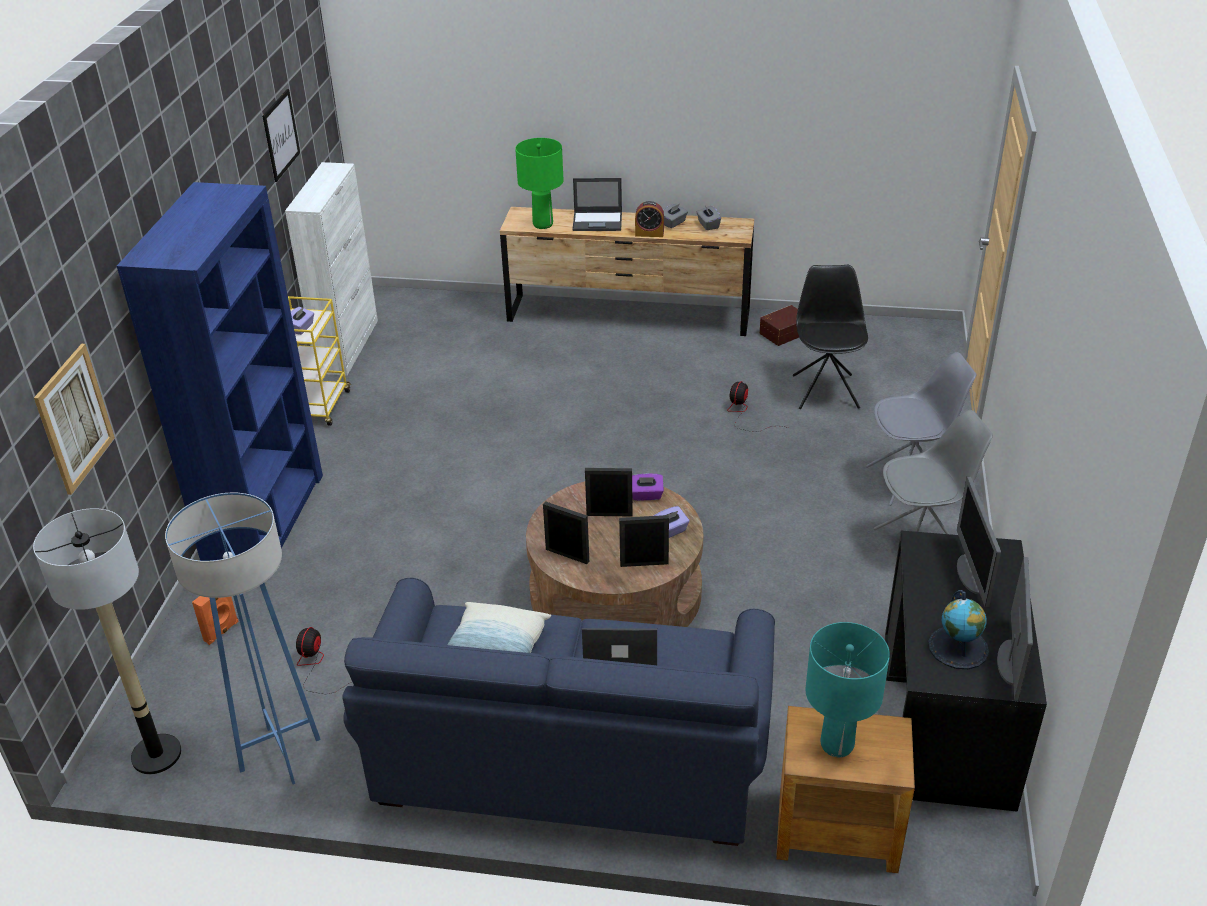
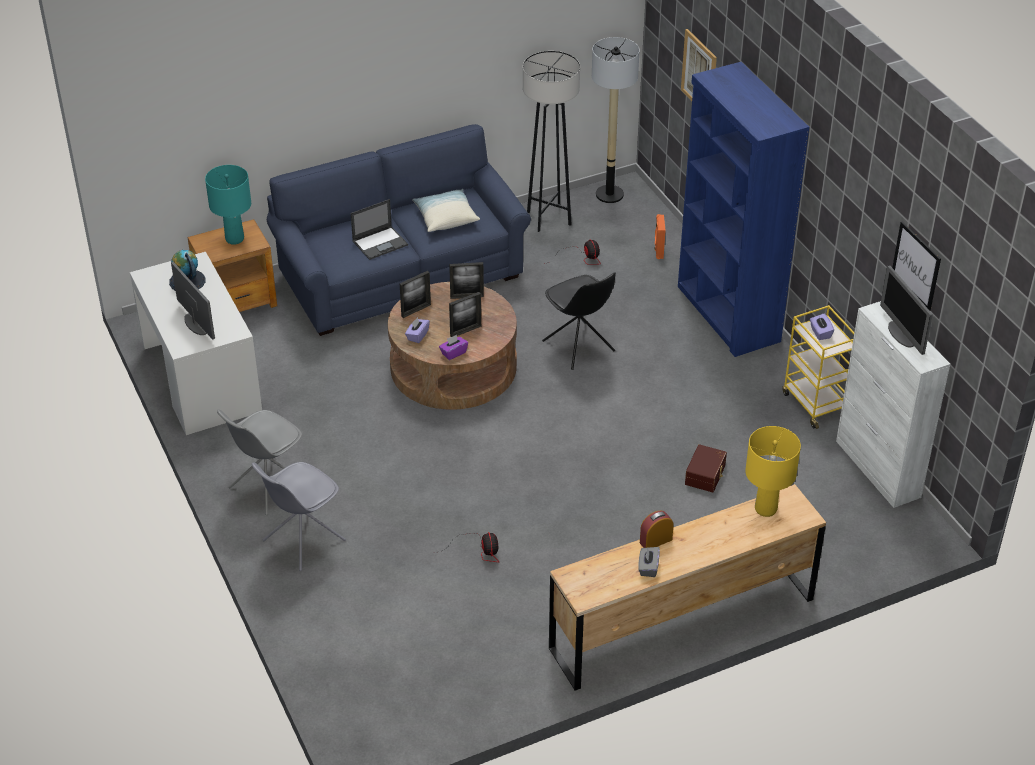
camera: 145 degrees right, 5 degrees up
(280, 755) = (548, 218): blue floor lamp -> grey floor lamp
(542, 224) = (766, 509): green table lamp -> yellow table lamp
(598, 221) = (720, 537): laptop -> none
(708, 225) = (612, 580): grey tissue box -> none
(783, 332) = (516, 671): brown storage box -> brown storage box (706, 475)
(825, 391) = (427, 610): black chair -> black chair (579, 347)
(946, 716) = (201, 378): black desk -> white desk
(1011, 662) = (155, 285): monitor -> monitor (901, 335)

